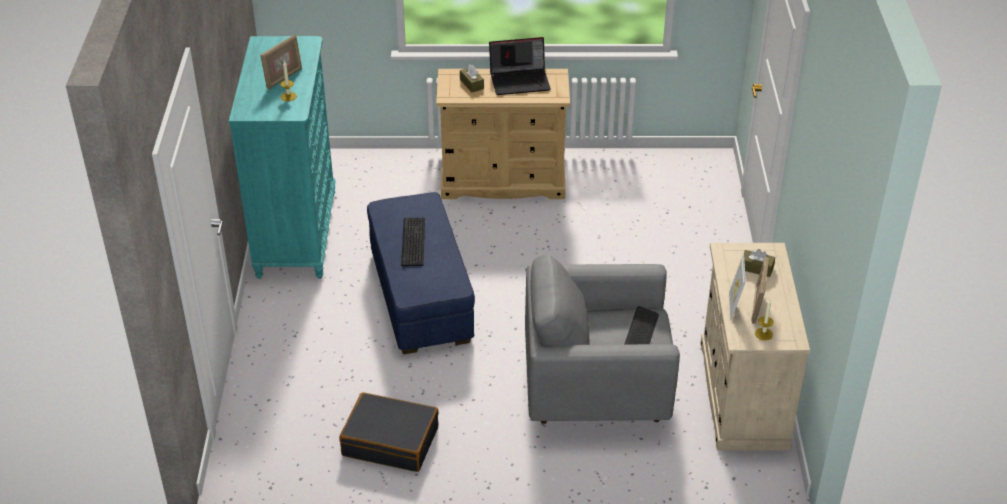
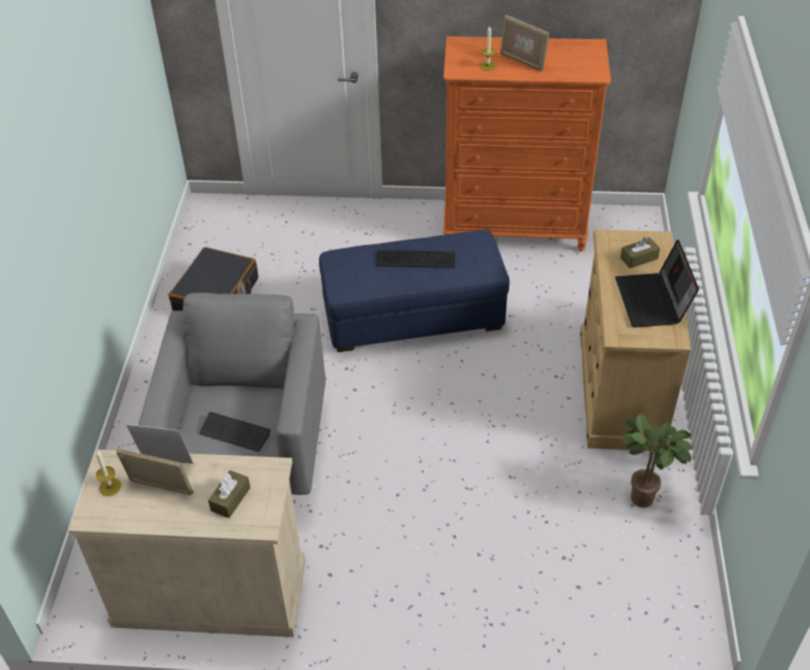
camera: 95 degrees right, 5 degrees up
(296, 234) = (514, 227): turquoise dresser -> orange dresser
(608, 173) = (646, 498): none -> potted plant

